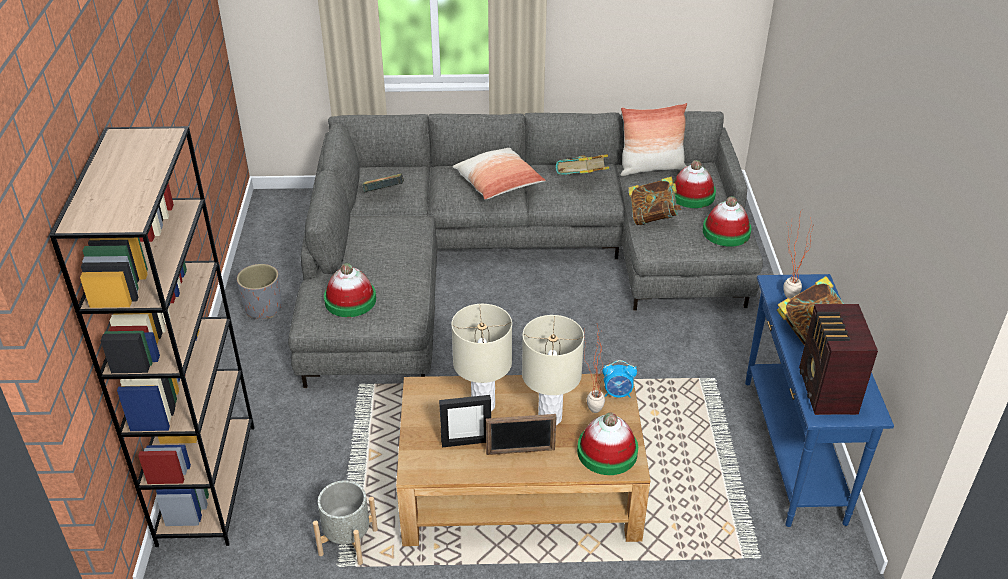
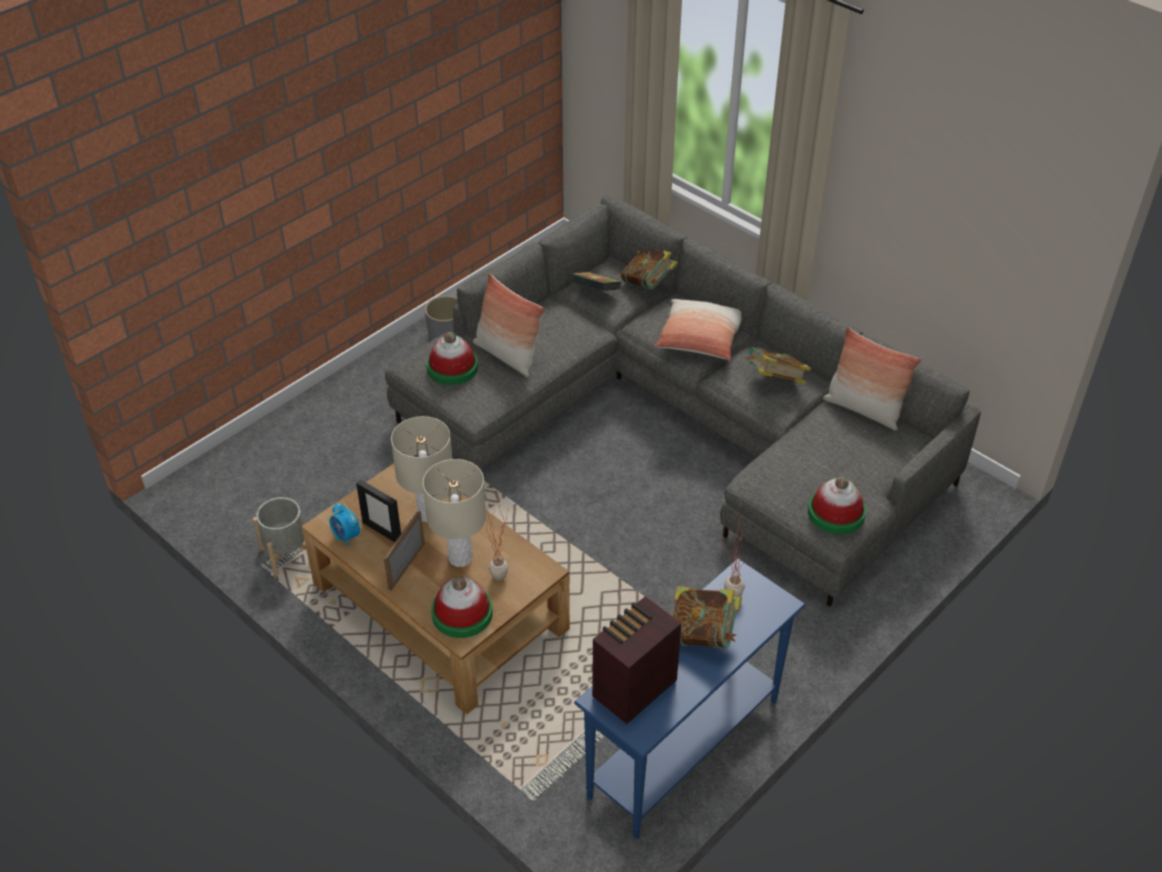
camera: 45 degrees right, 5 degrees up
(207, 483) = (259, 447): beige bookcase -> none
(379, 268) = (507, 355): none -> pillow
(520, 451) = (406, 566): picture frame -> picture frame turned 75 degrees clockwise
(617, 393) = (534, 578): alarm clock -> alarm clock (346, 536)
(652, 217) = (791, 456): book -> book (648, 284)
(692, 195) = (858, 458): hat -> none

